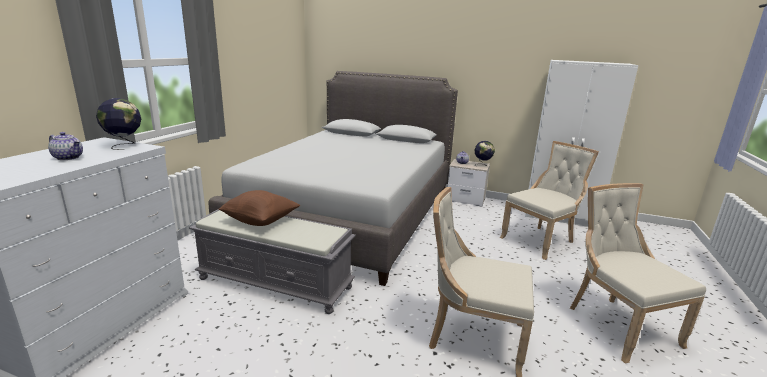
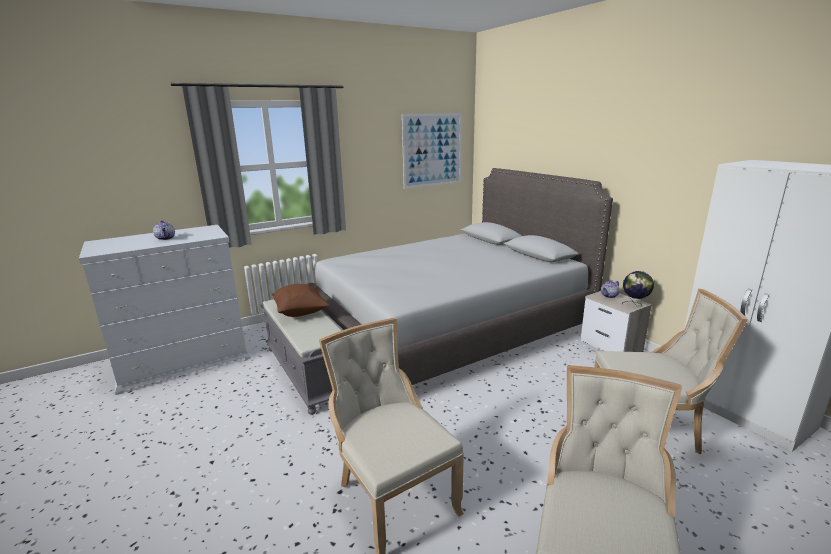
camera: 40 degrees right, 0 degrees up
(124, 145) = (210, 233): globe -> none
(280, 53) = (432, 150): none -> picture

